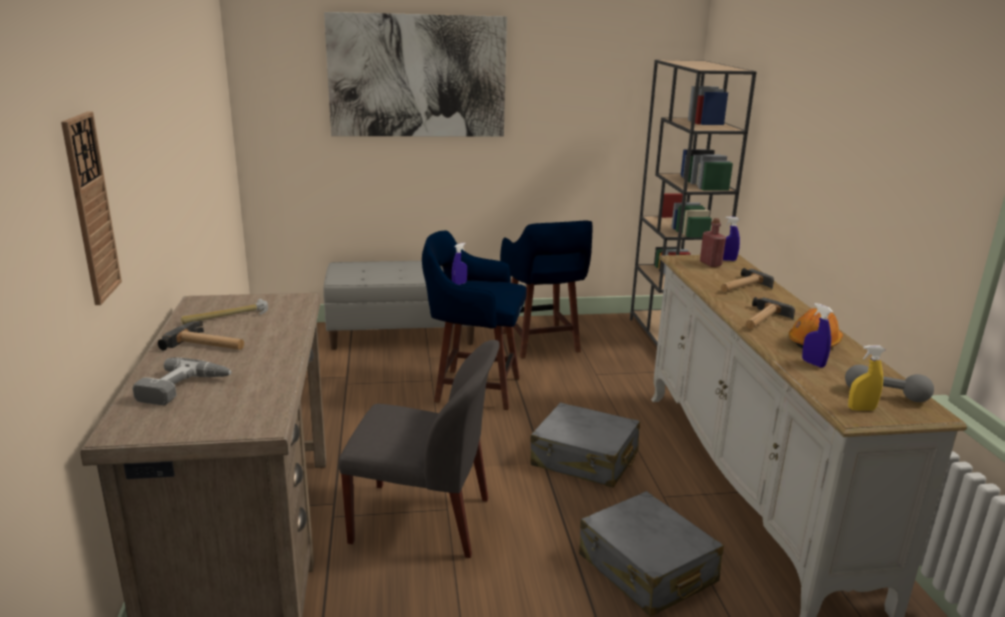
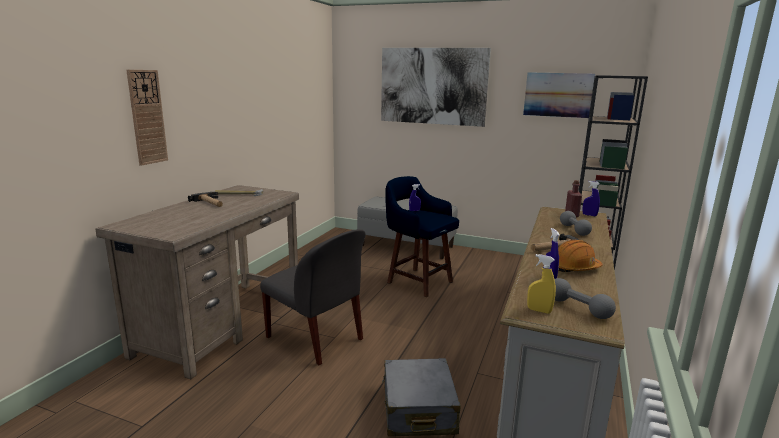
camera: 30 degrees right, 5 degrees down
(184, 389) = (170, 216): power drill -> none
(541, 344) = (487, 267): blue stool -> none
(584, 459) = (446, 336): grey suitcase -> none
(603, 85) = (558, 95): none -> picture
(743, 287) = (574, 230): hammer -> grey dumbbell

